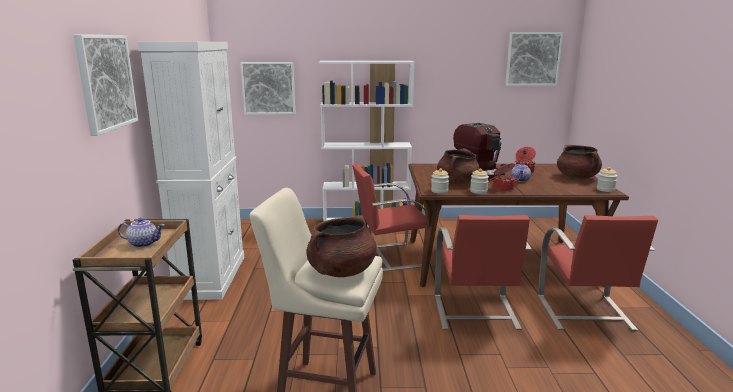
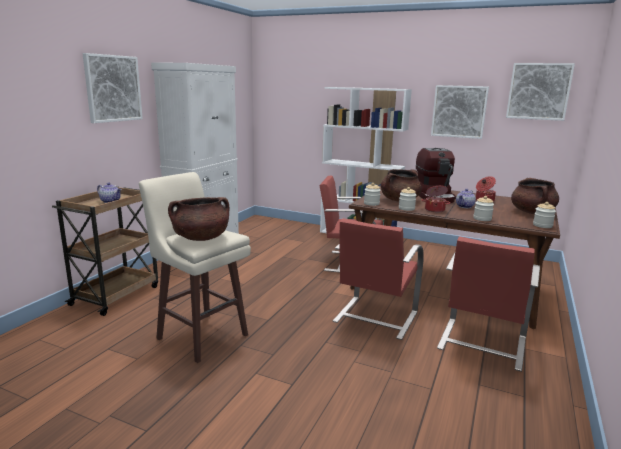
camera: 25 degrees right, 0 degrees up
(268, 88) = (291, 109): picture -> picture (459, 111)
(554, 191) = (482, 219): none -> jar

